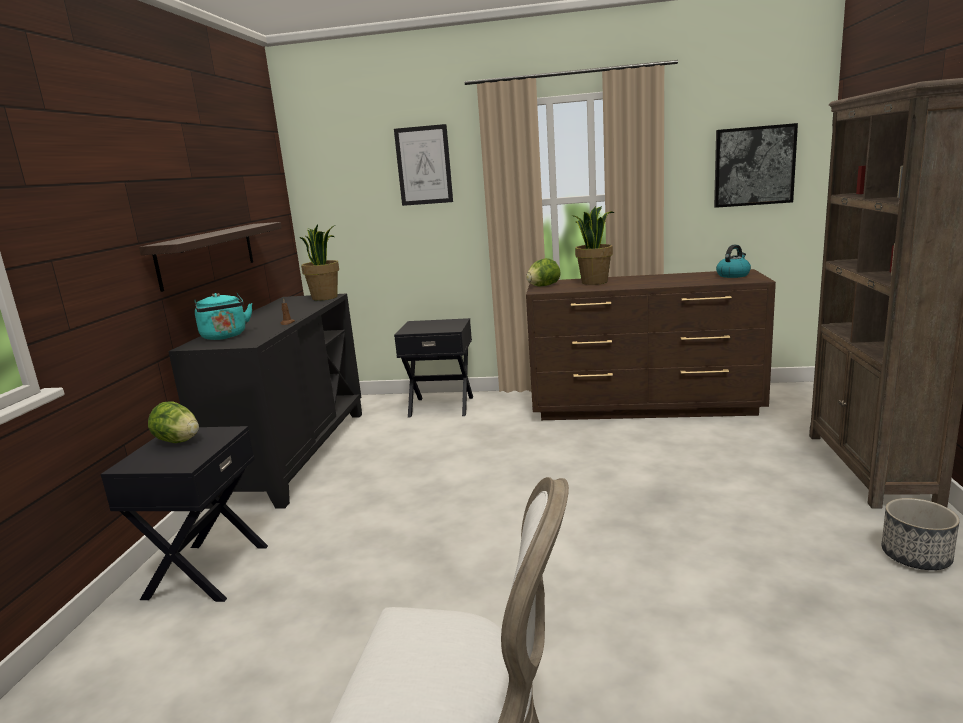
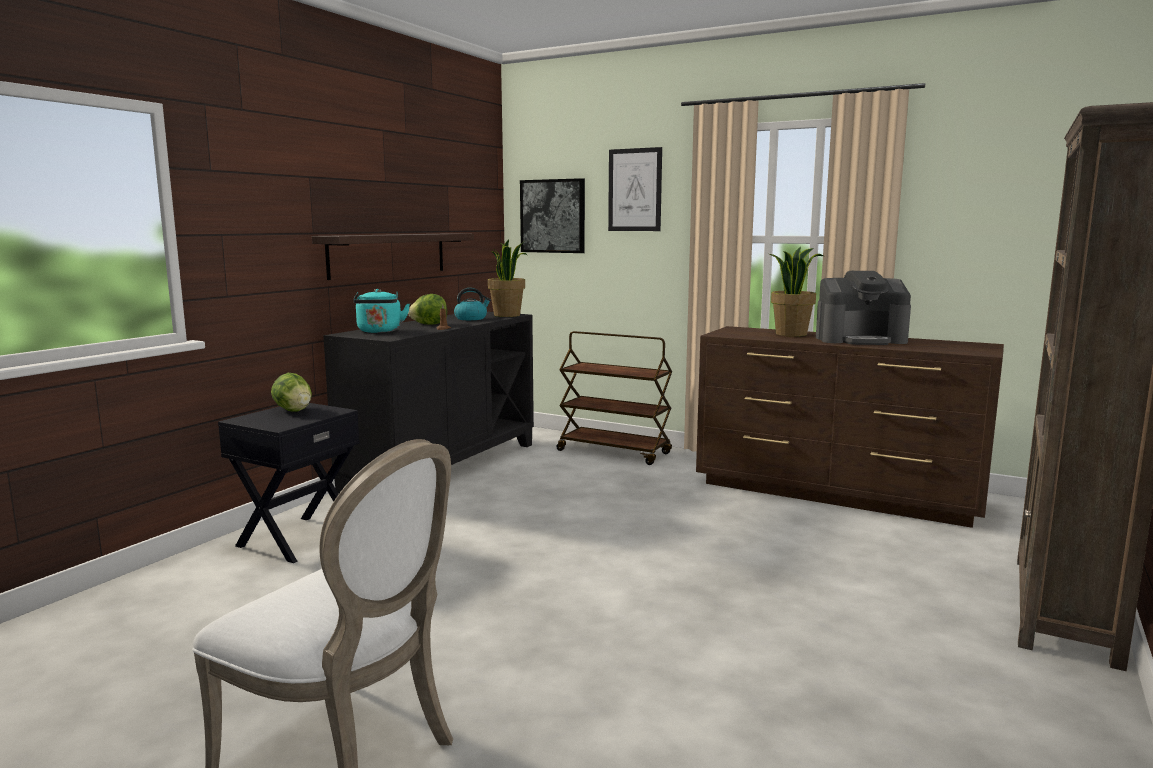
camera: 20 degrees right, 5 degrees down
(441, 406) = (614, 452): black nightstand -> brown cart
(543, 286) = (731, 331): lettuce -> lettuce (429, 324)
(654, 280) = (860, 339): none -> coffee machine
(733, 275) = (963, 346): kettle -> kettle (471, 318)
(754, 166) = (1021, 216): picture -> picture (553, 216)
(916, 556) = (1022, 705): planter -> none

